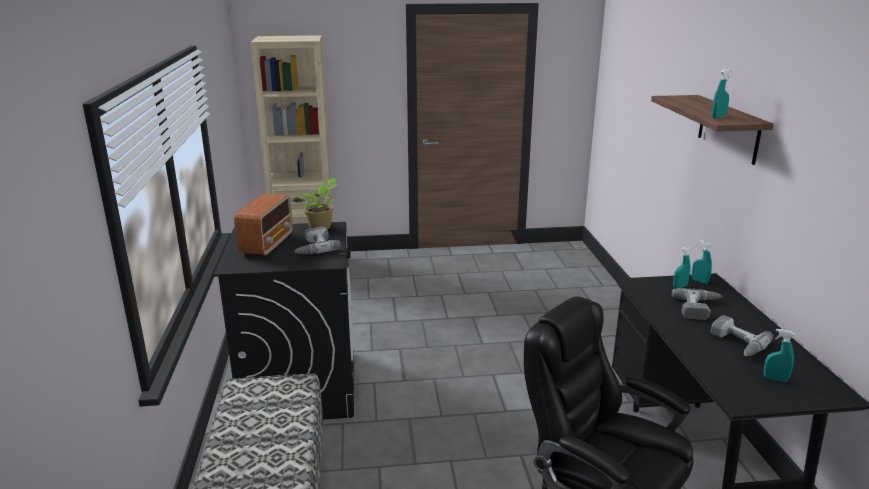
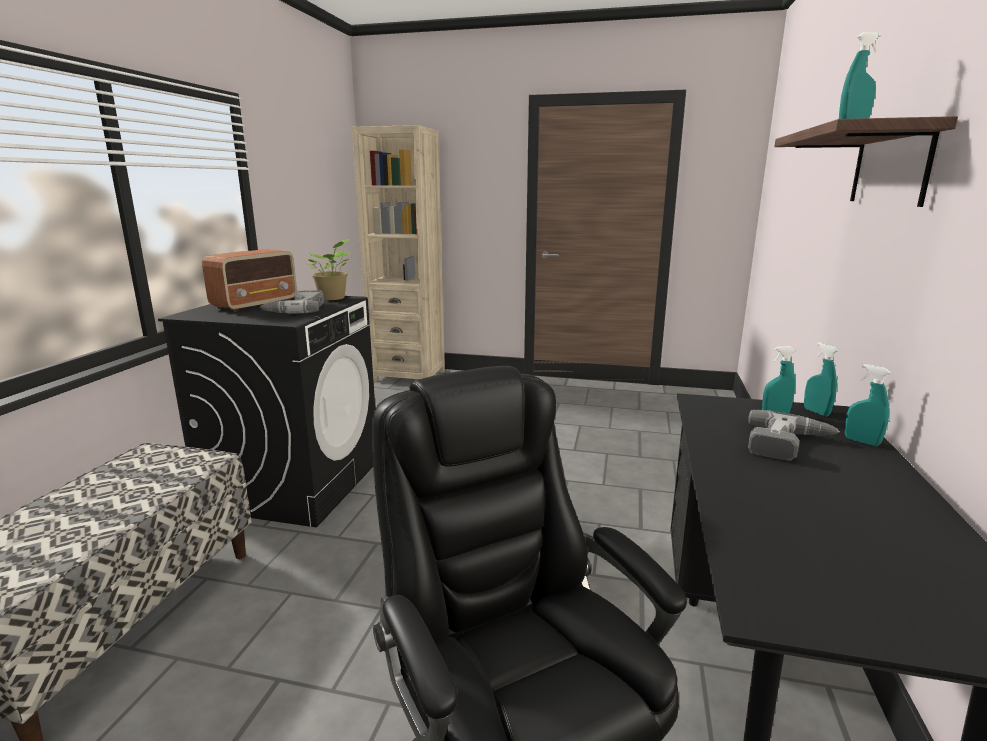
camera: 20 degrees right, 5 degrees down
(736, 343) = (826, 504): power drill -> none
(775, 379) = (879, 582): turquoise spray bottle -> turquoise spray bottle (861, 441)

